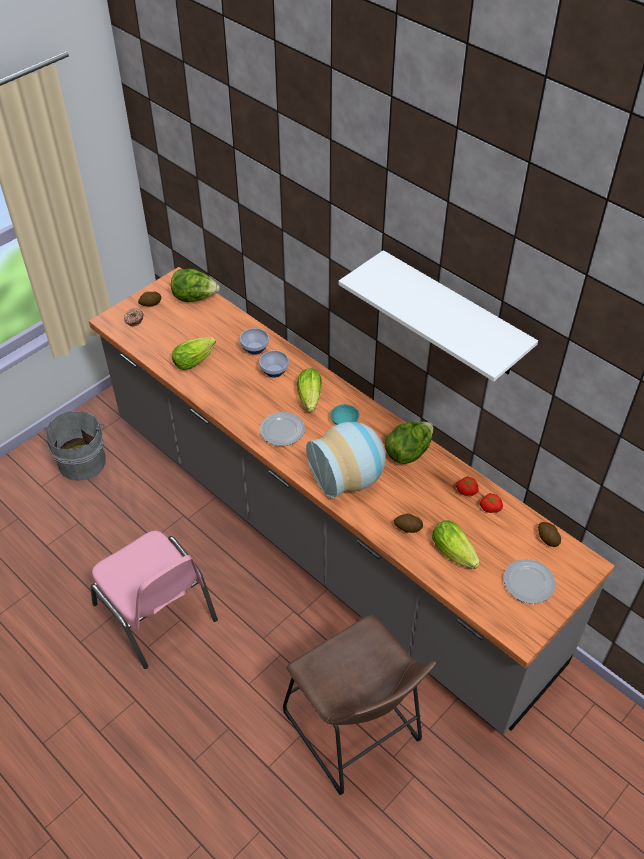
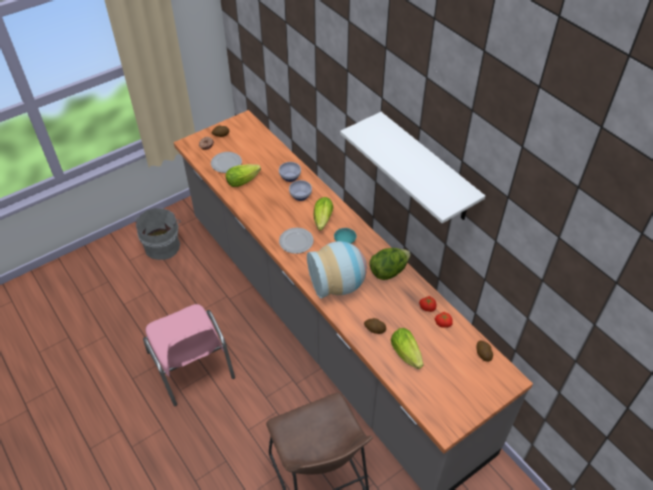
camera: 10 degrees right, 0 degrees up
(195, 298) = (254, 134): lettuce -> none
(528, 583) = (459, 386): plate -> plate (226, 164)

